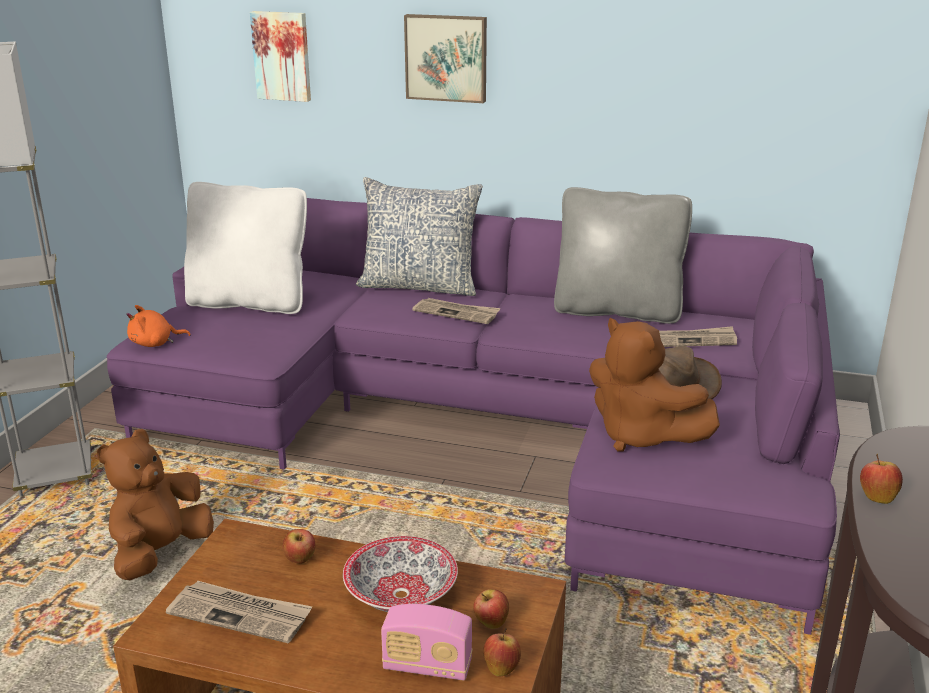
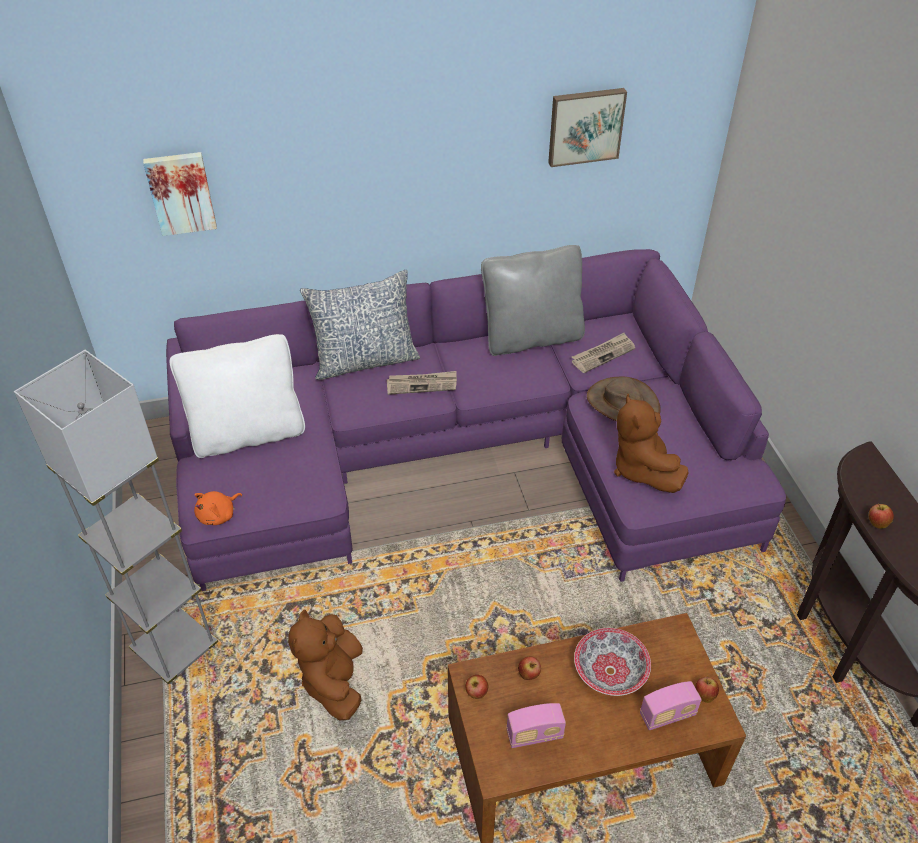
camera: 30 degrees left, 20 degrees up
(241, 614) = (534, 735): newspaper -> radio
(446, 58) = (348, 166): picture -> picture (585, 126)
(491, 623) = (674, 666): apple -> apple (476, 693)
(640, 436) = (641, 469): brown plush toy -> brown plush toy turned 60 degrees clockwise

